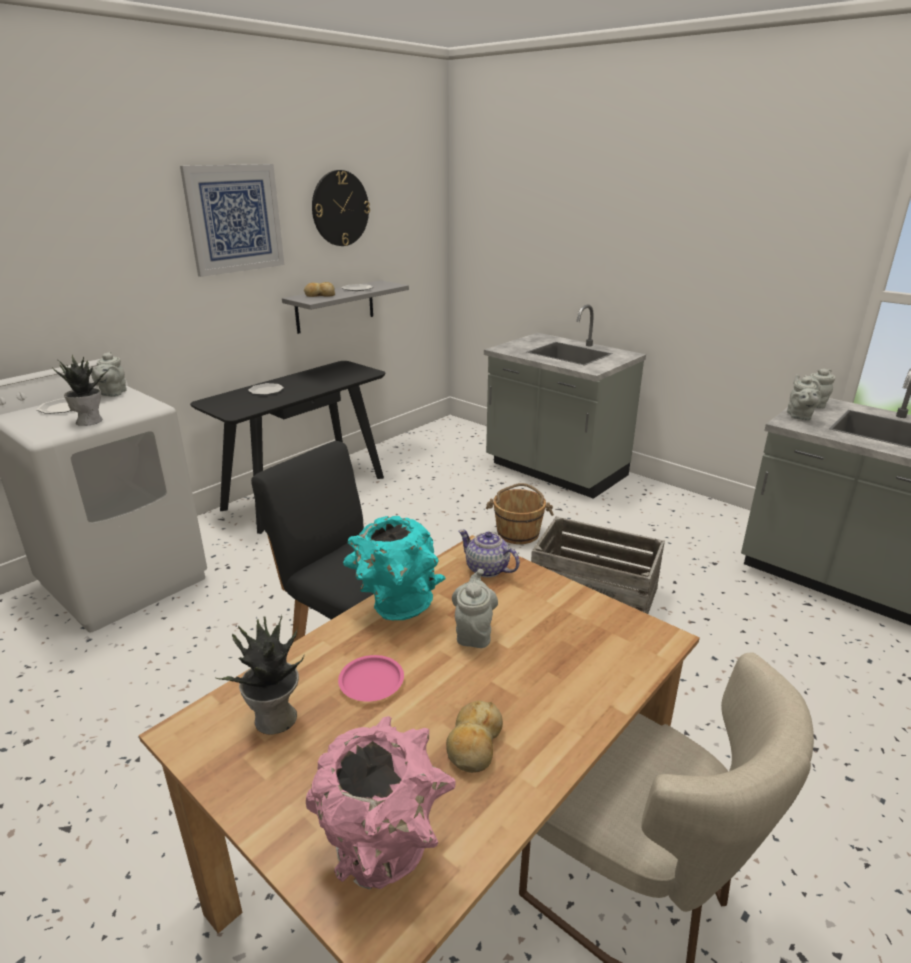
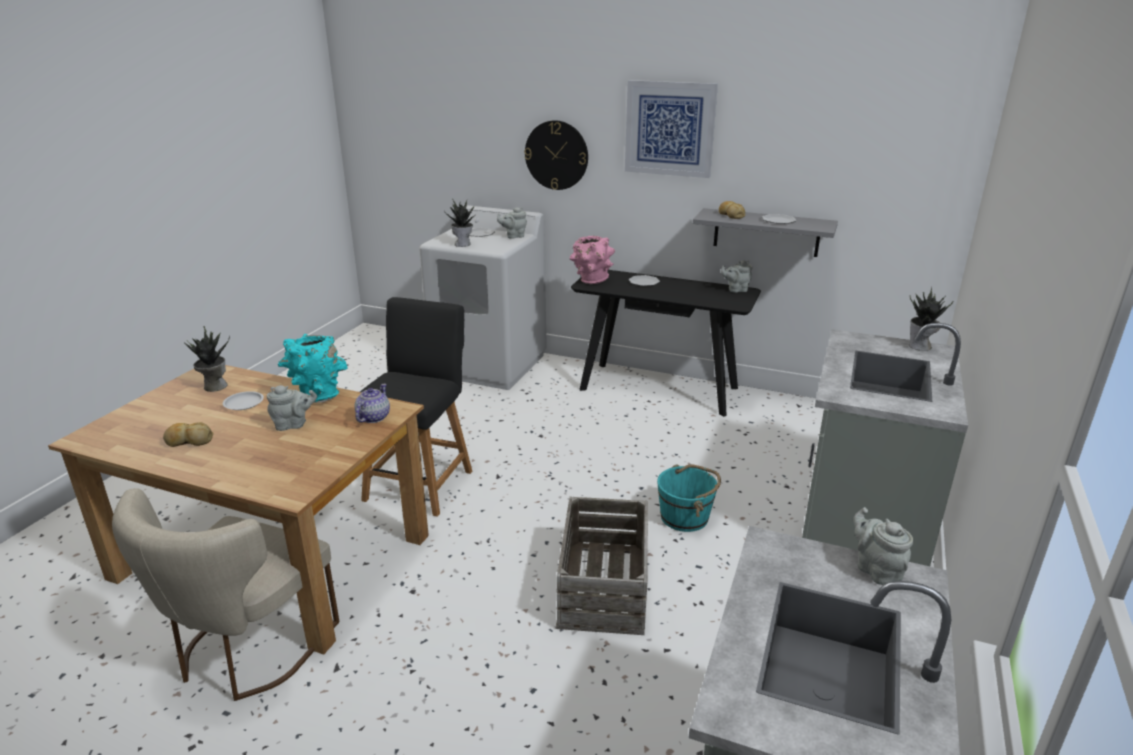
camera: 70 degrees right, 0 degrees up
(340, 208) = (795, 134): wall clock -> wall clock (556, 155)
(372, 681) = (244, 403): pink plate -> white plate
(385, 858) = (119, 431): pink vase -> pink vase (592, 281)
(518, 533) = (685, 517): brown bucket -> turquoise bucket
(532, 338) = (920, 346): none -> potted plant
(799, 417) = (808, 556): grey teapot -> grey teapot (736, 289)

